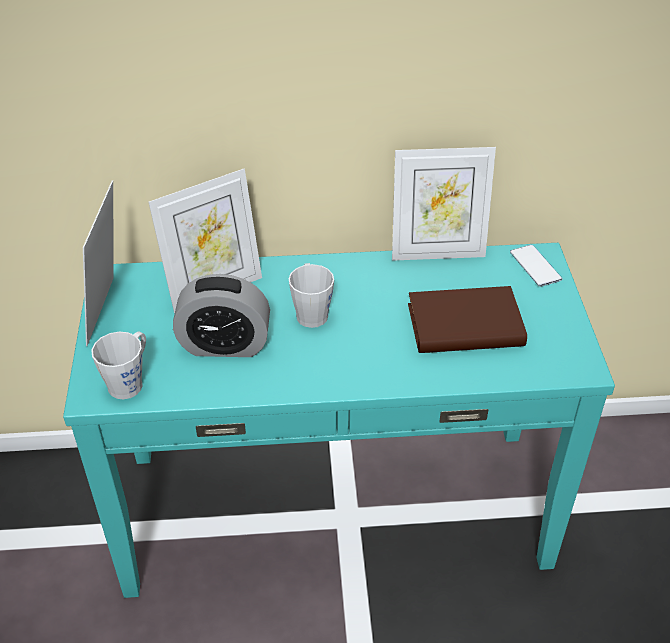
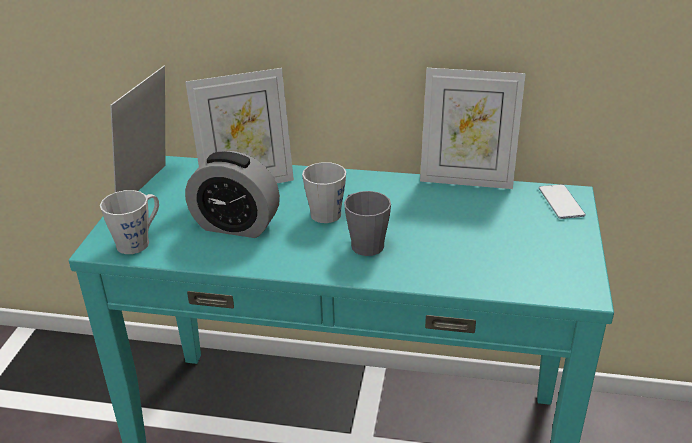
camera: 15 degrees right, 10 degrees down
(363, 345) = (364, 242): none -> grey mug
(465, 326) = (471, 240): brown book -> none

